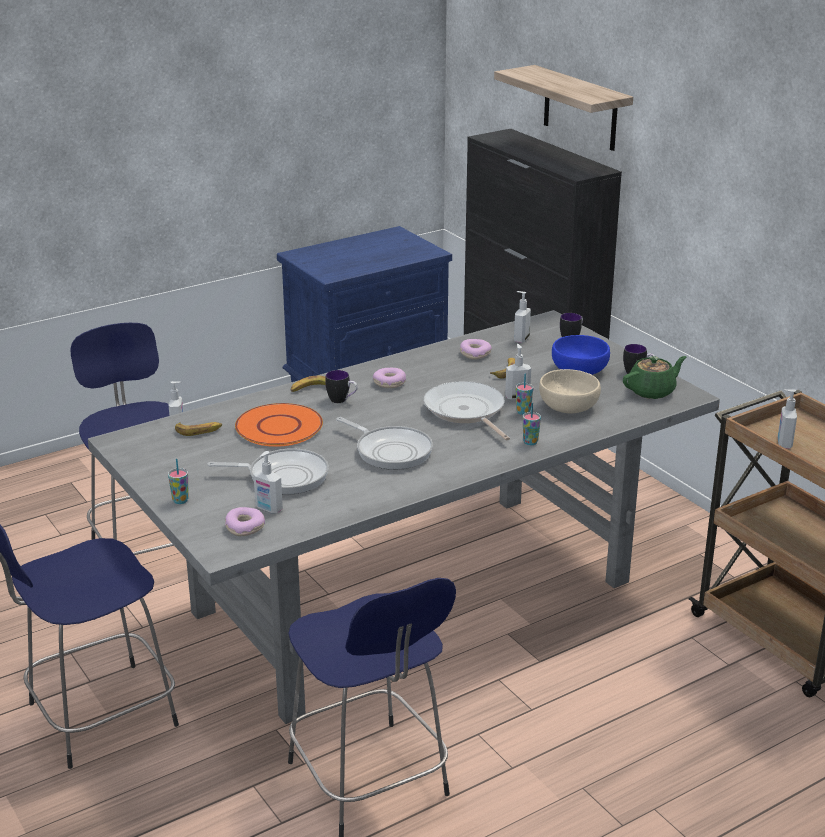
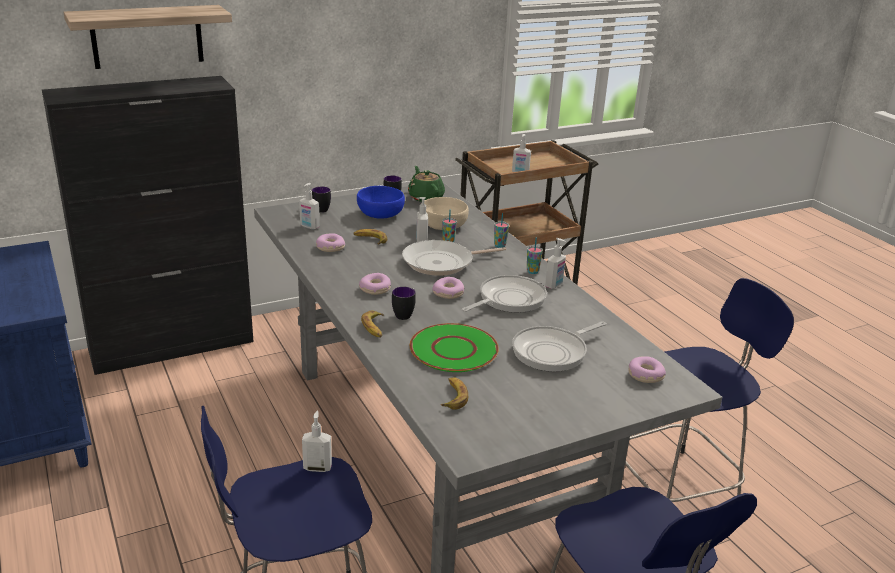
camera: 85 degrees left, 0 degrees up
(180, 500) = (601, 410): cup -> cup (532, 271)
(268, 509) = (612, 362): soap dispenser -> soap dispenser (554, 285)
(278, 427) = (454, 350): orange plate -> green plate
(283, 476) = (553, 352): frying pan -> frying pan turned 135 degrees counterclockwise
(394, 419) = (448, 293): none -> donut

